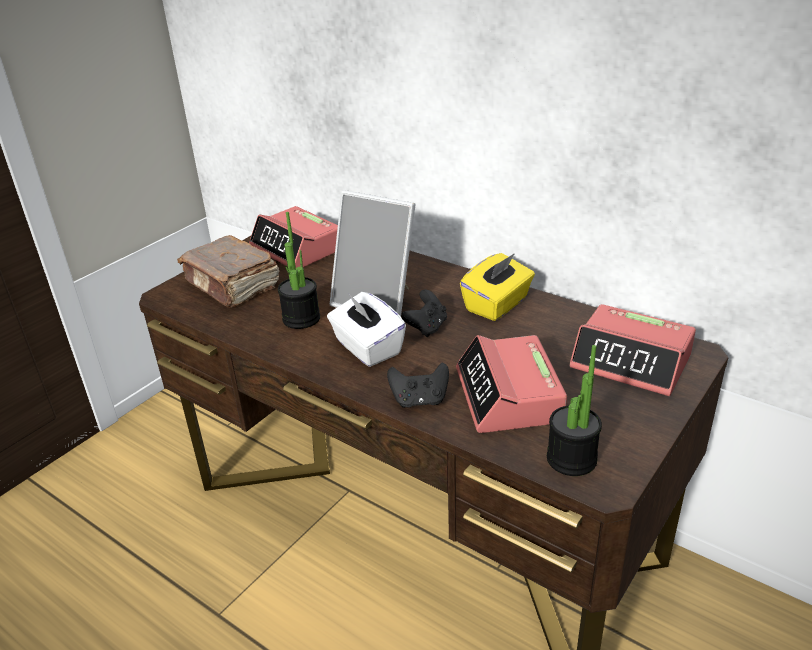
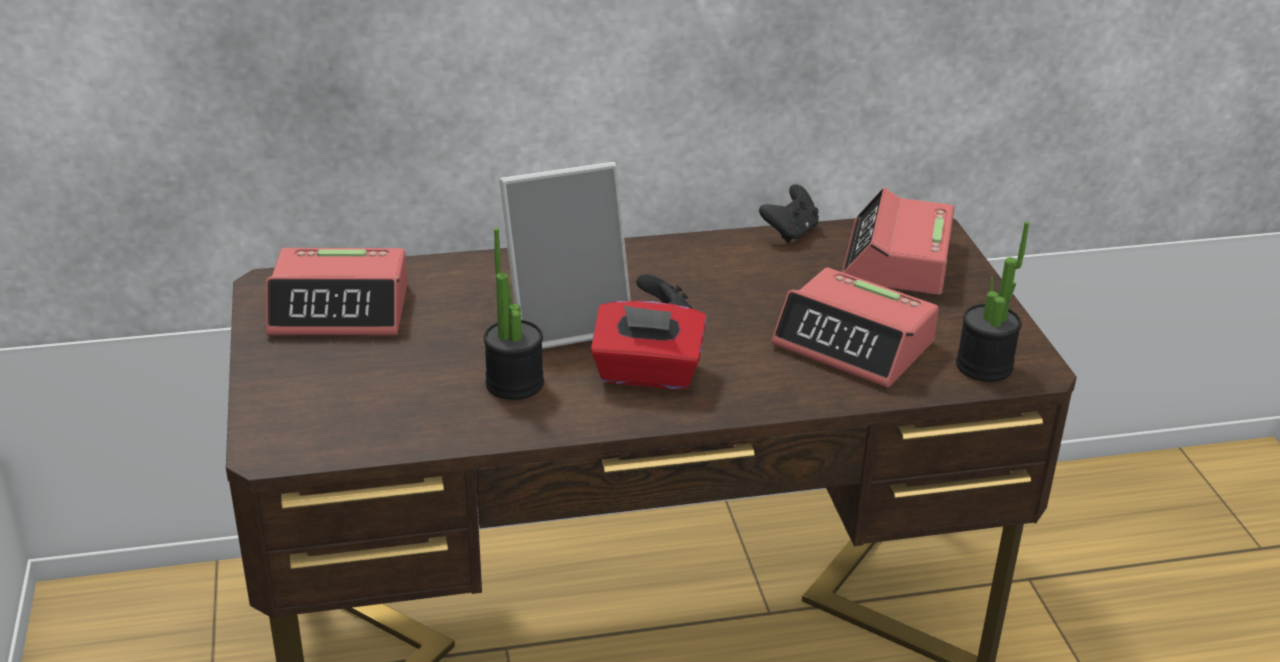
camera: 50 degrees left, 0 degrees up
(232, 285) = (344, 392): brown book -> none
(367, 348) = (647, 373): white tissue box -> red tissue box
(419, 400) = (788, 392): black game controller -> black game controller (790, 232)
(497, 305) = (696, 265): yellow tissue box -> none
(631, 362) = (897, 260): alarm clock -> alarm clock turned 120 degrees clockwise

